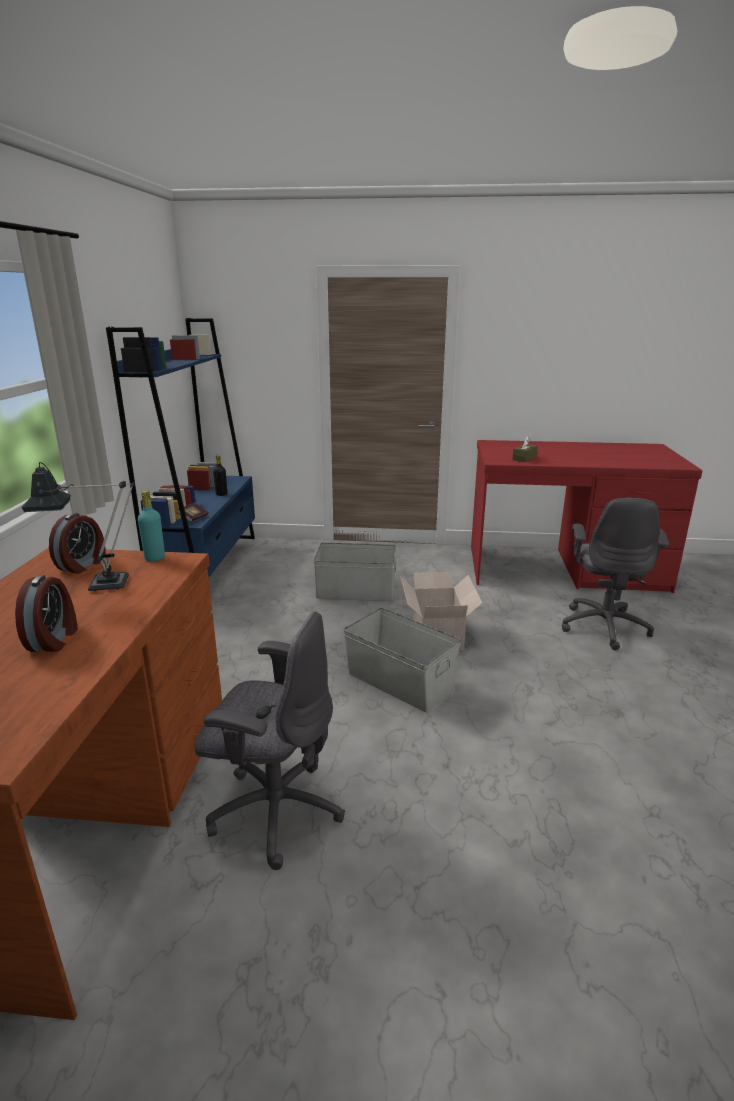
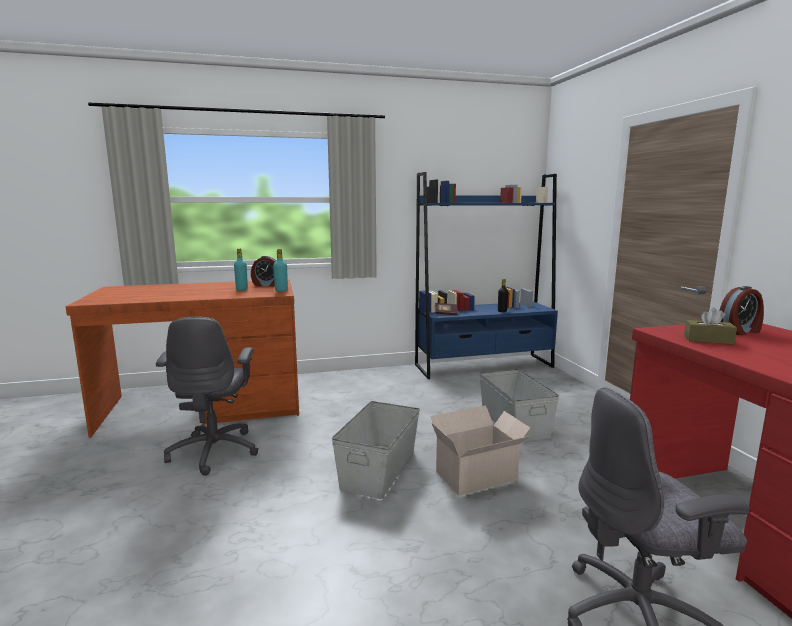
camera: 70 degrees right, 10 degrees down
(54, 639) = (181, 293): alarm clock -> alarm clock (740, 331)
(98, 585) = (242, 289): table lamp -> turquoise bottle

